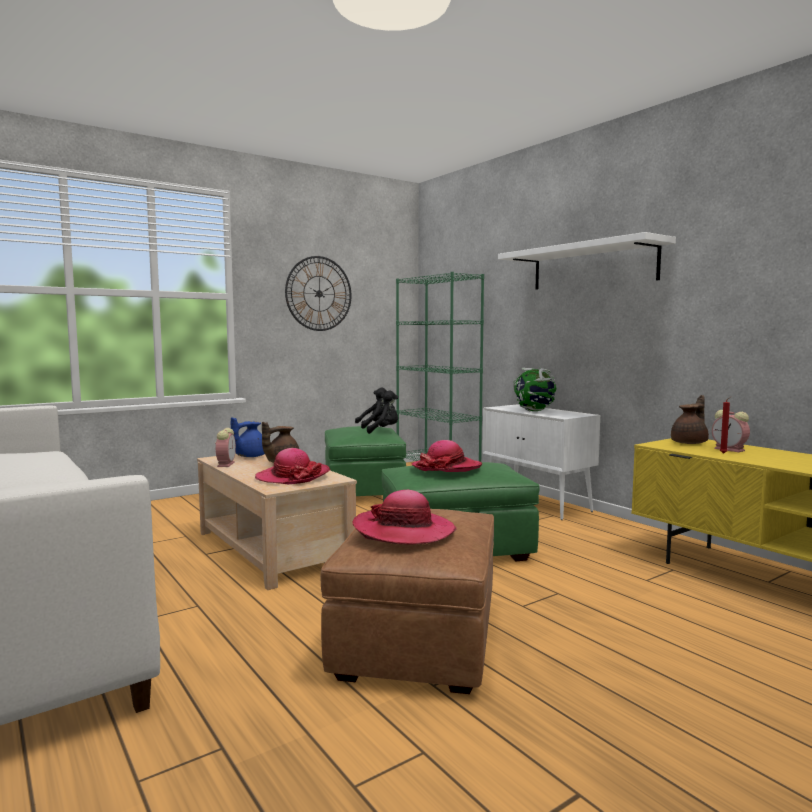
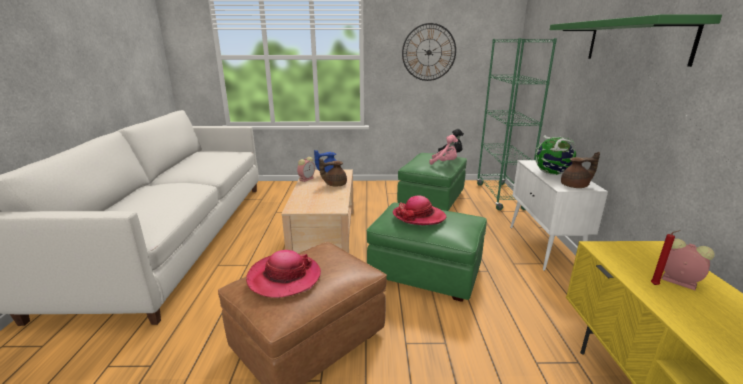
camera: 35 degrees right, 15 degrees up
(292, 477) = (319, 200): hat -> none
(382, 430) = (444, 163): black plush toy -> pink plush toy
(592, 266) = (635, 41): white shelf -> green shelf
(690, 443) = (647, 255): brown teapot -> brown teapot (575, 186)
(730, 450) = (677, 281): alarm clock -> alarm clock turned 135 degrees clockwise

